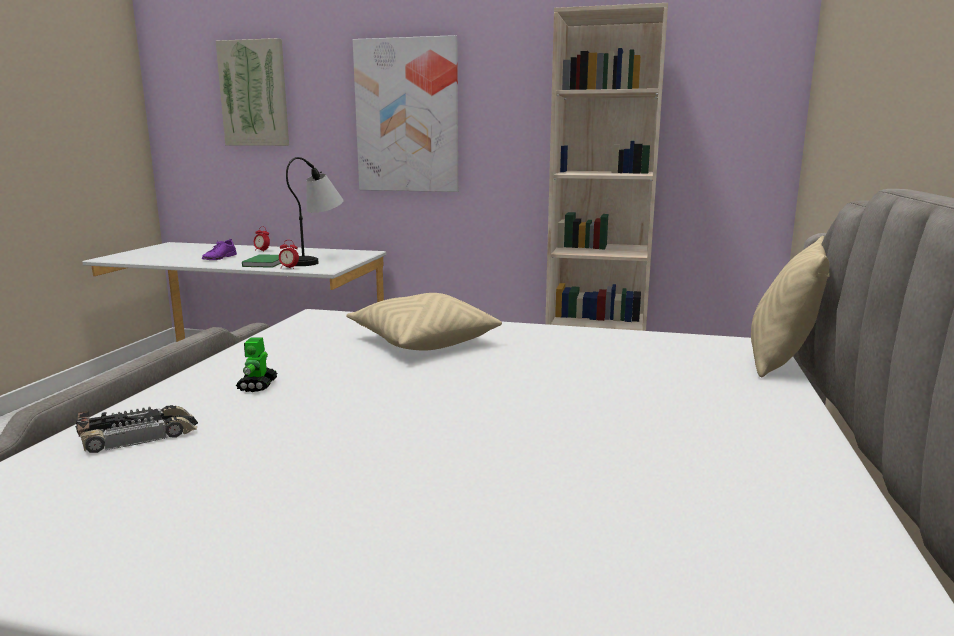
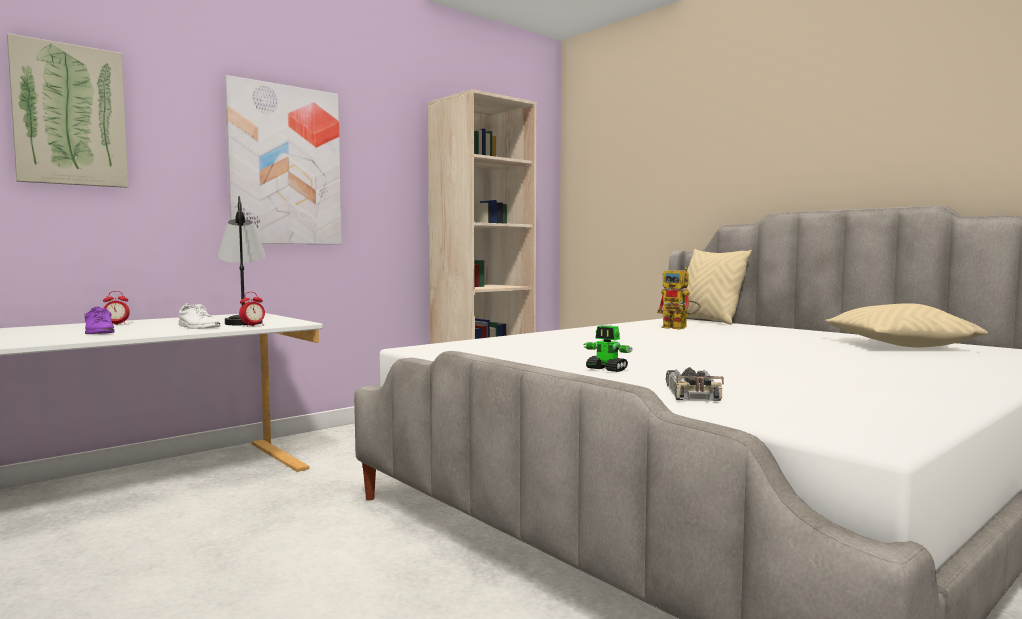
camera: 55 degrees left, 10 degrees down
(267, 263) = (198, 327): green book -> white shoe
(422, 341) = (559, 342): beige pillow -> beige pillow (898, 346)
(660, 361) = (680, 328): none -> toy robot

